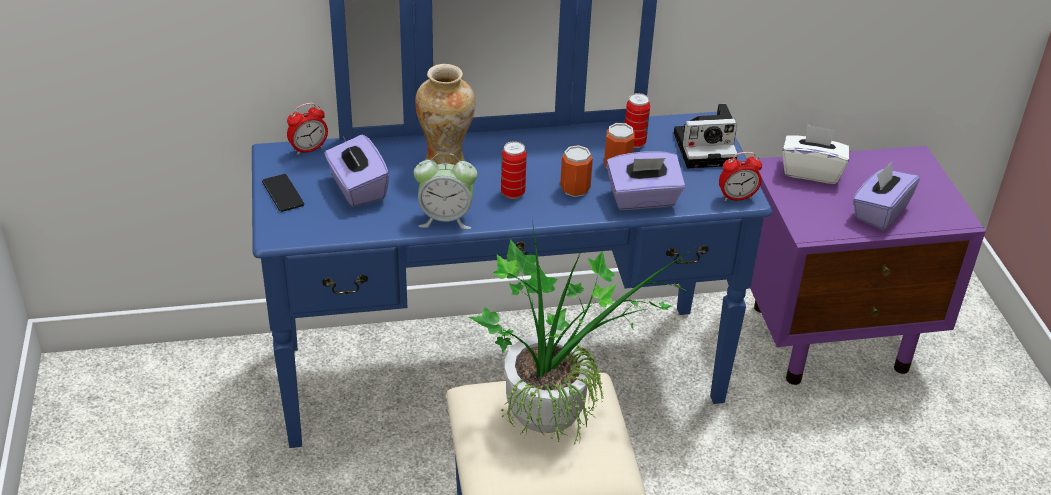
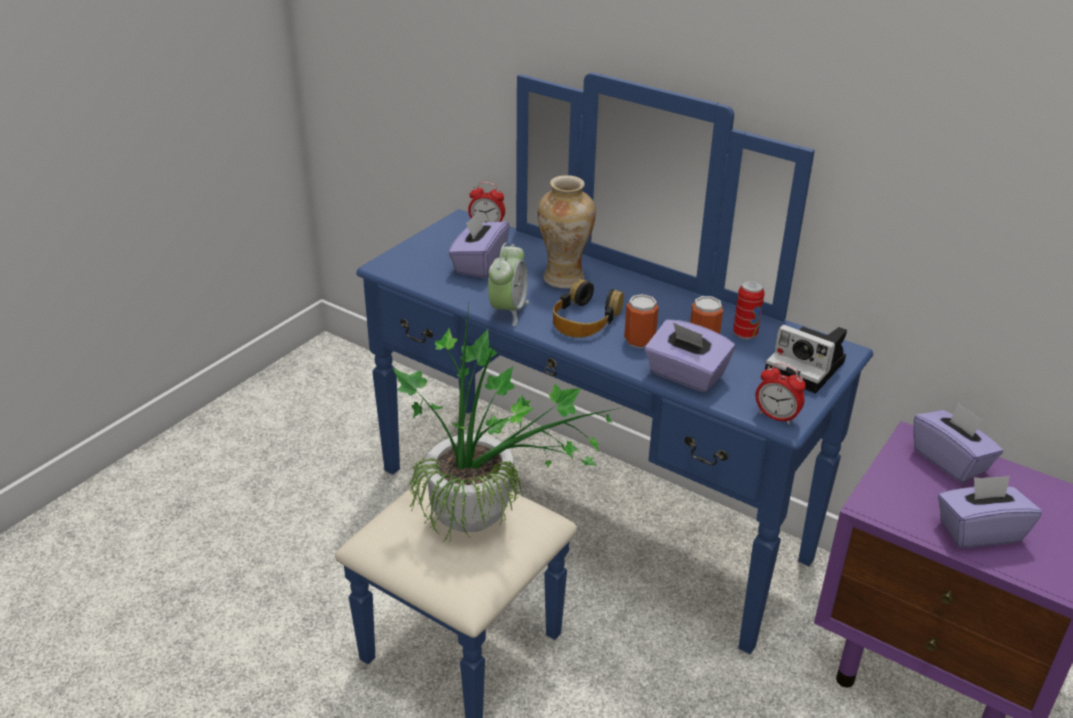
camera: 45 degrees right, 5 degrees down
(283, 193) = (427, 244): phone -> none
(445, 218) = (508, 311): alarm clock -> alarm clock turned 120 degrees counterclockwise
(513, 193) = (585, 319): can -> headphones
(811, 171) = (950, 460): white tissue box -> purple tissue box

